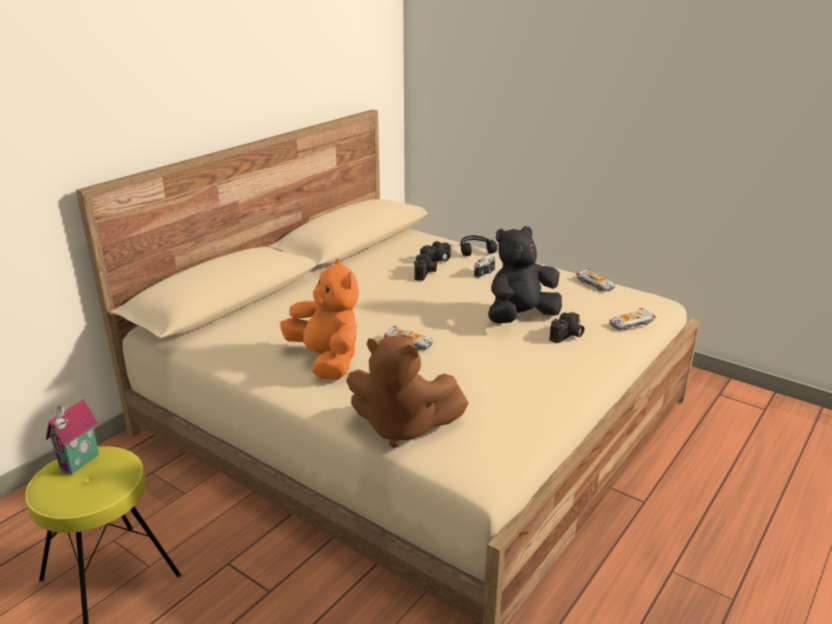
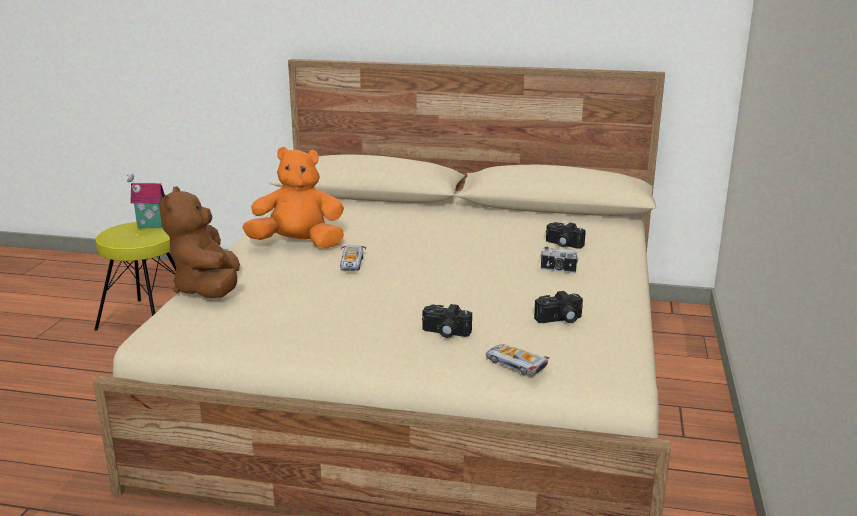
camera: 65 degrees right, 5 degrees down
(326, 361) = (298, 244): orange plush toy -> orange plush toy turned 120 degrees counterclockwise
(425, 274) = (521, 245): camera -> camera (560, 320)
(475, 250) = (619, 256): black headphones -> none
(520, 317) = (468, 304): black plush toy -> none
(595, 284) = (615, 332): toy car -> none

